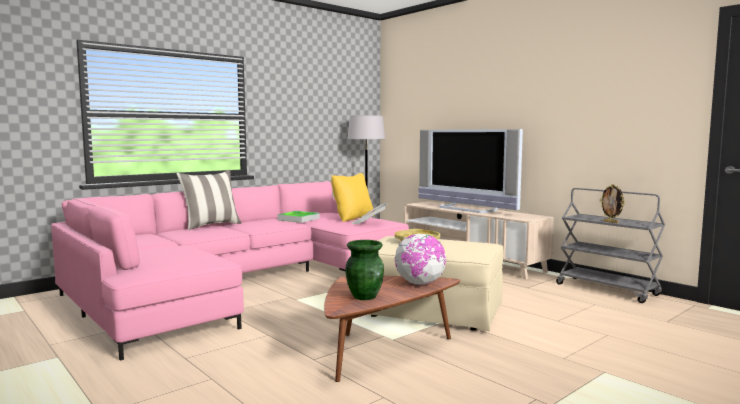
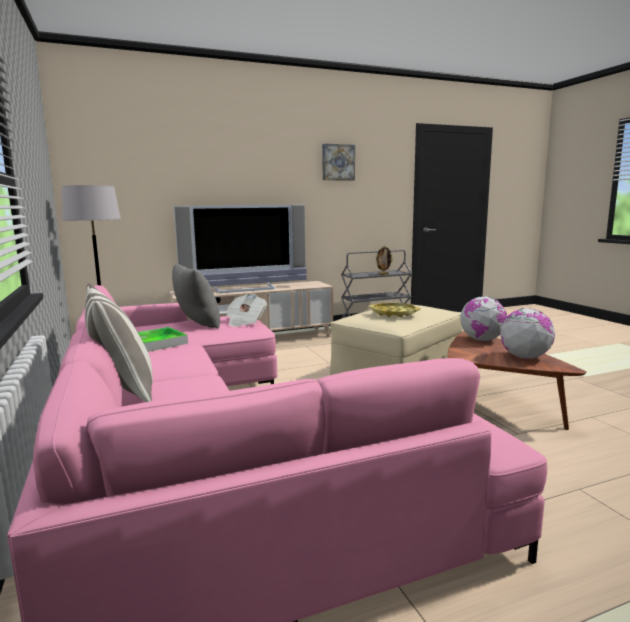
camera: 70 degrees left, 5 degrees up
(352, 218) = (197, 324): yellow pillow -> grey pillow
(365, 296) = (524, 357): green vase -> globe
(589, 79) = (337, 162): none -> picture

